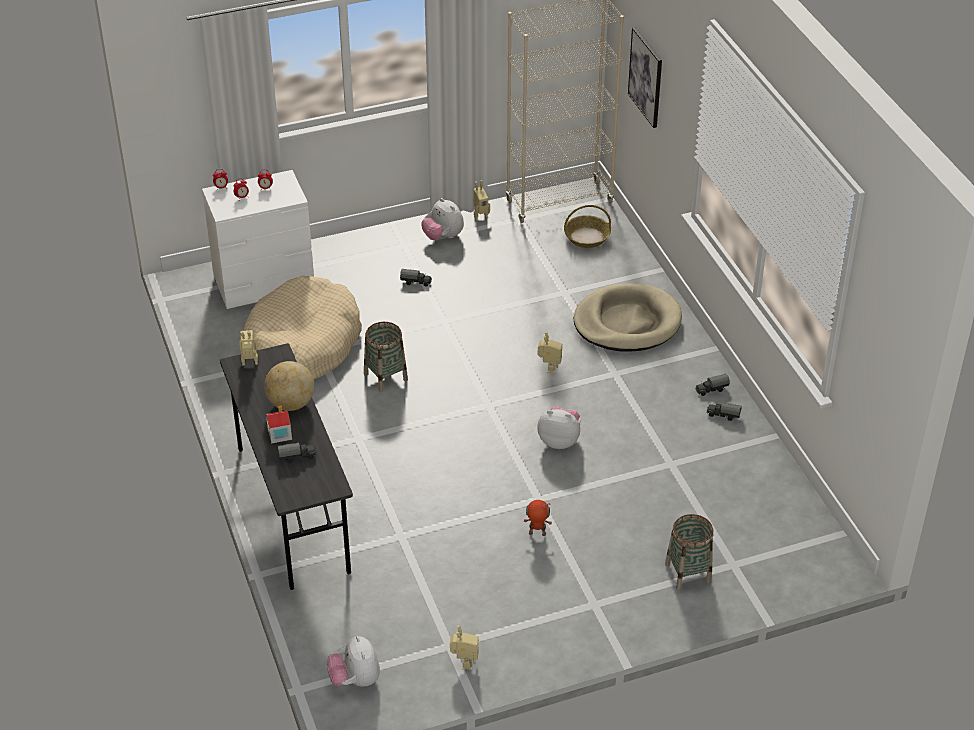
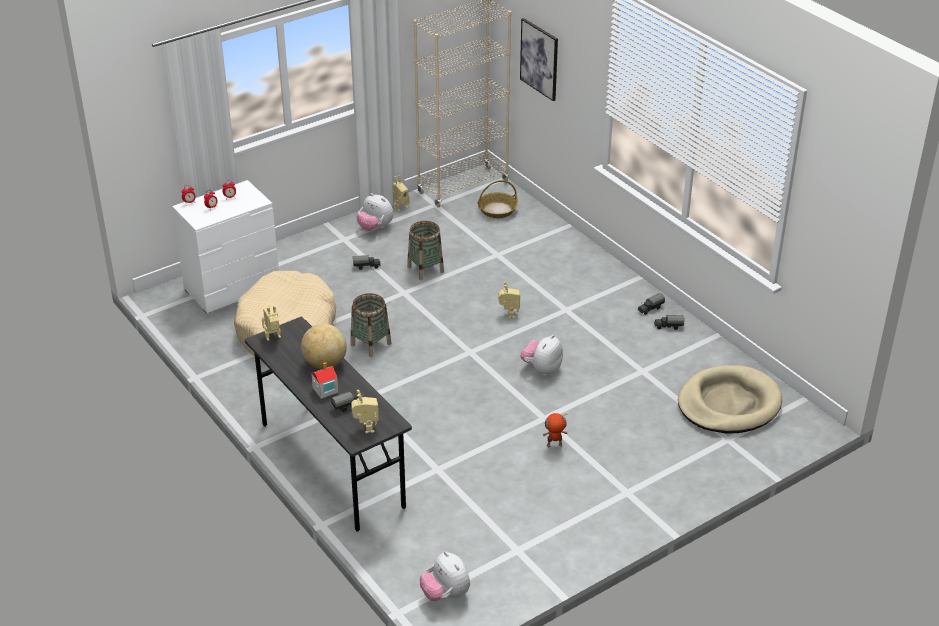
camera: 15 degrees left, 5 degrees down
(464, 662) = (536, 561): toy robot -> toy robot (366, 428)
(559, 440) = (542, 369): plush toy -> plush toy turned 60 degrees counterclockwise
(627, 322) = (559, 269): beige dog bed -> beige dog bed (728, 404)
(688, 572) = (693, 452): basket -> basket (425, 269)

